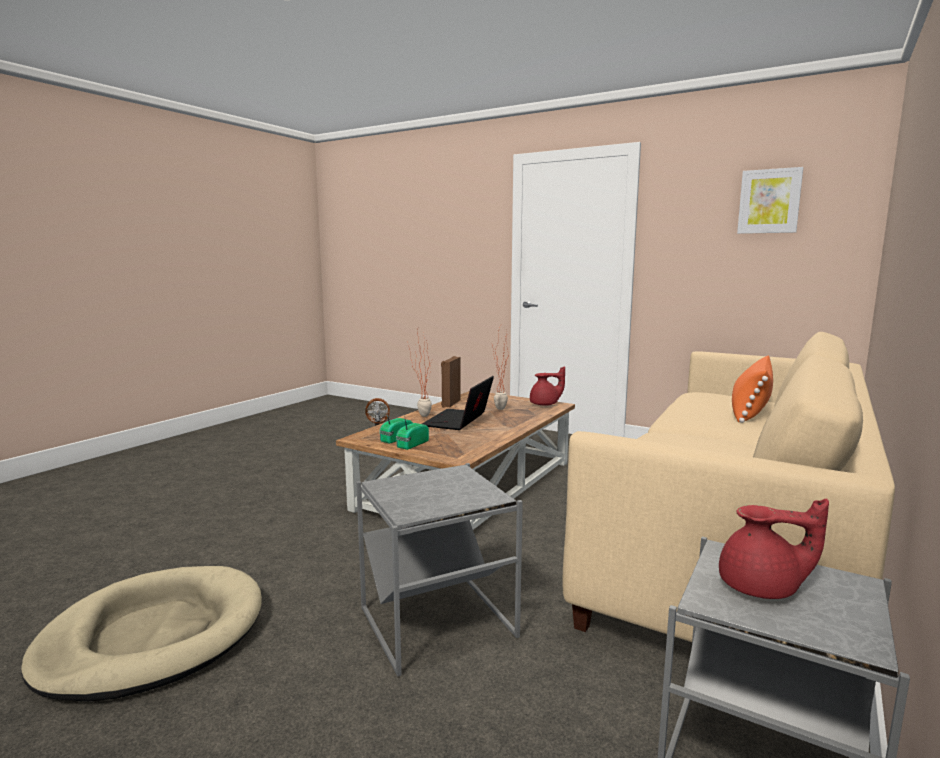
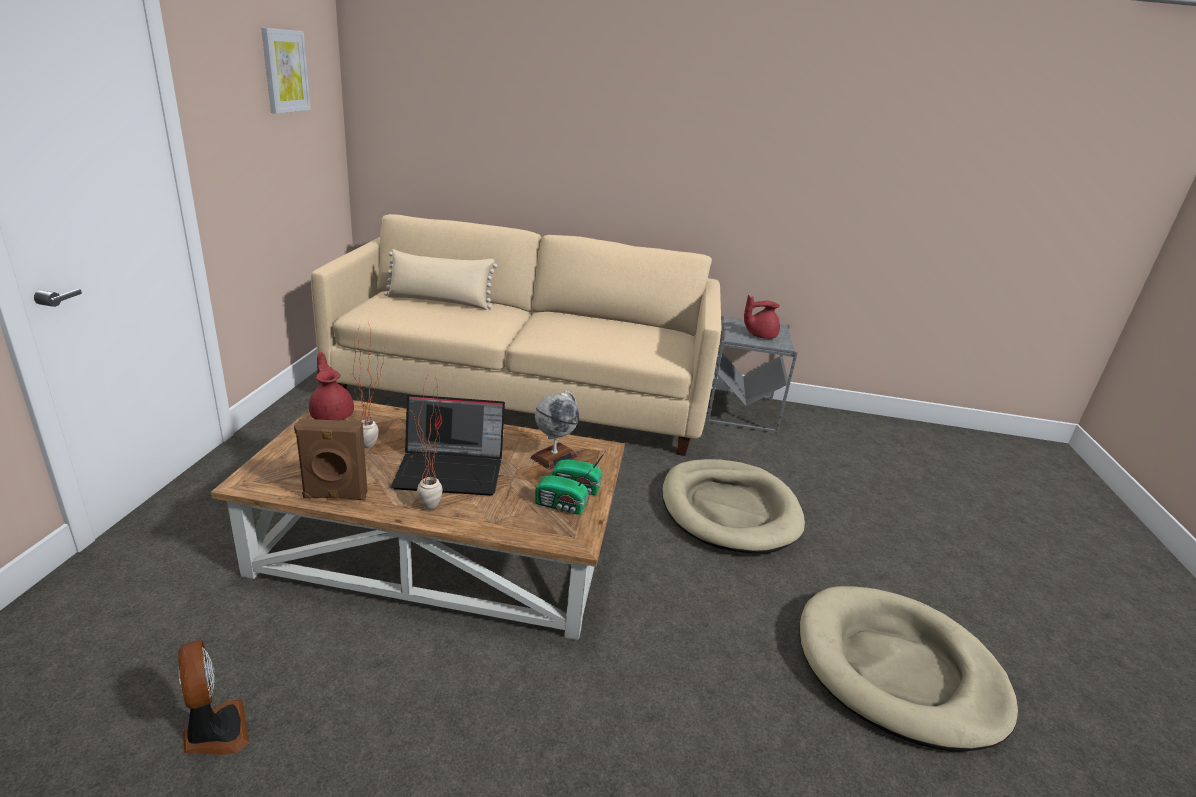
camera: 115 degrees left, 15 degrees up
(439, 623) = (729, 510): grey side table -> beige dog bed
(457, 444) = (554, 456): none -> globe
(750, 410) = (439, 301): orange pillow -> beige pillow
(762, 588) = (759, 335): red teapot -> red teapot turned 90 degrees counterclockwise

